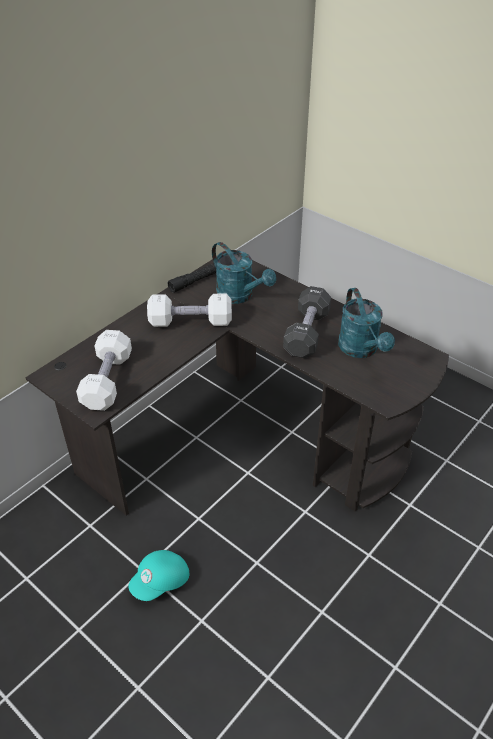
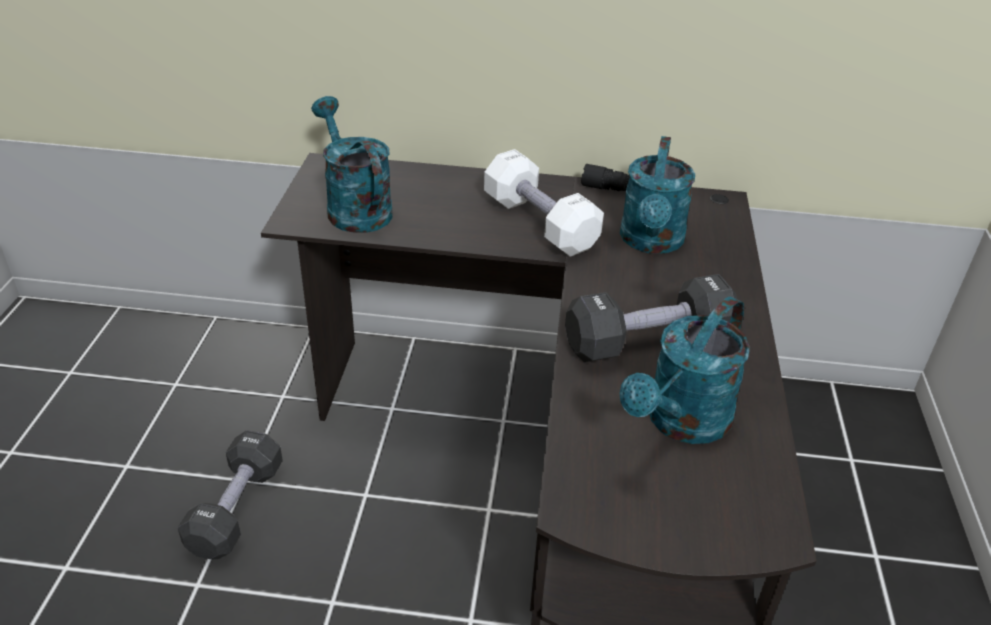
camera: 55 degrees right, 5 degrees down
(107, 381) = (354, 207): white dumbbell -> turquoise watering can
(161, 582) = (236, 508): turquoise cap -> black dumbbell

